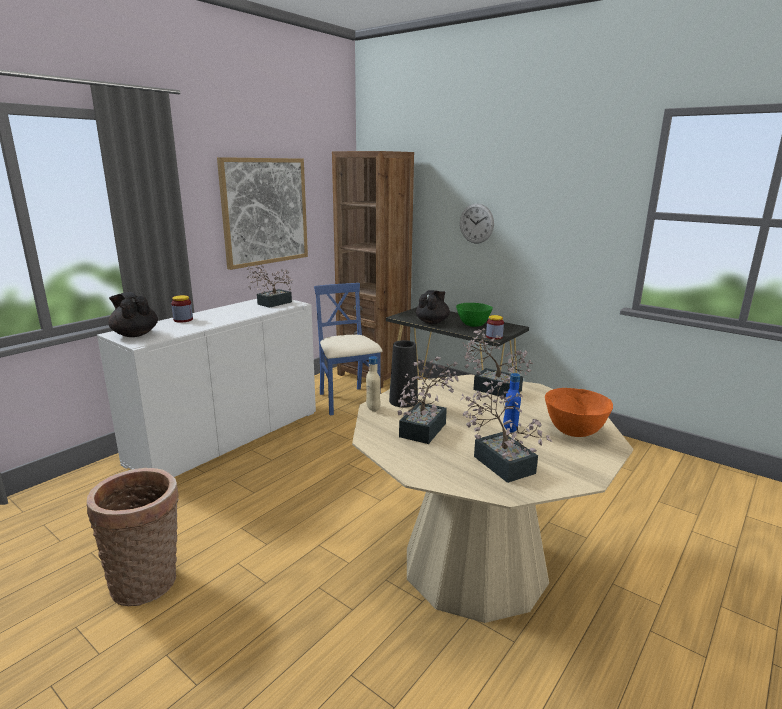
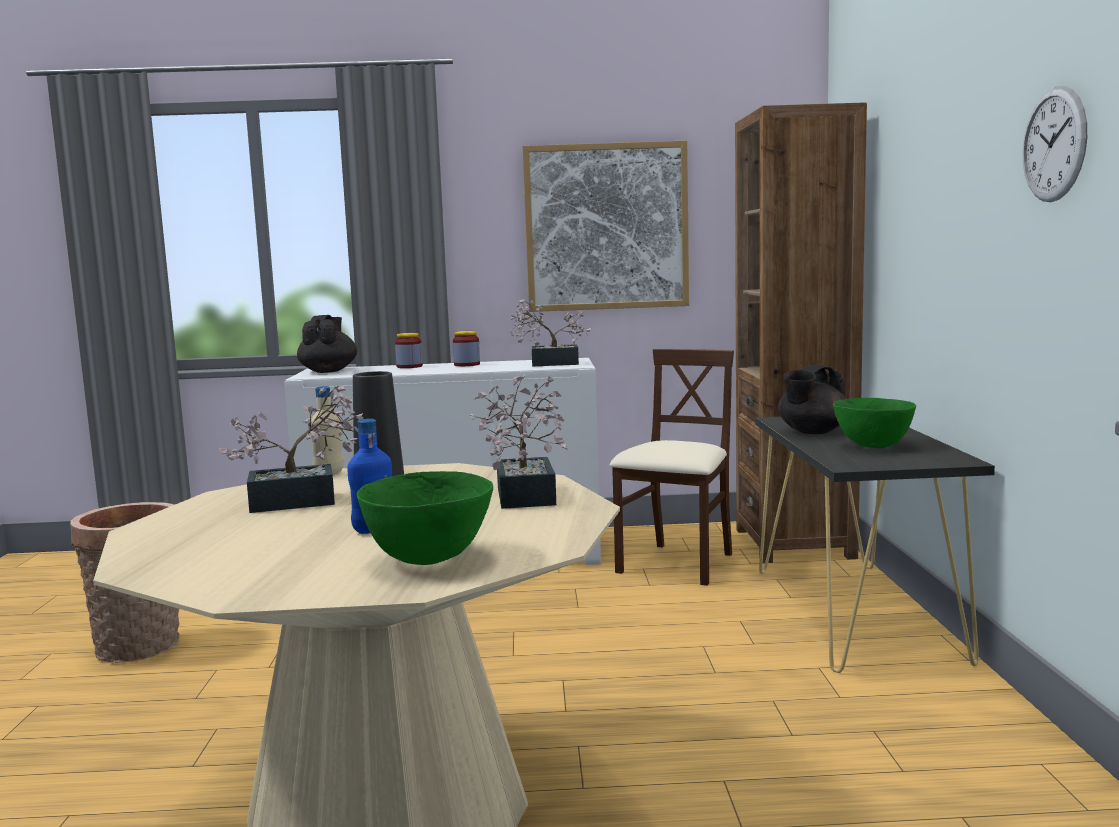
camera: 50 degrees right, 10 degrees down
(348, 401) = (677, 564): blue chair -> beige chair
(432, 322) = (812, 432): black teapot -> black teapot turned 150 degrees clockwise
(476, 223) = (934, 229): wall clock -> wall clock (1054, 144)
(494, 337) = (855, 465): jar -> jar (467, 364)
(499, 461) = (241, 548): potted plant -> none
(574, 432) = (428, 559): orange bowl -> green bowl

